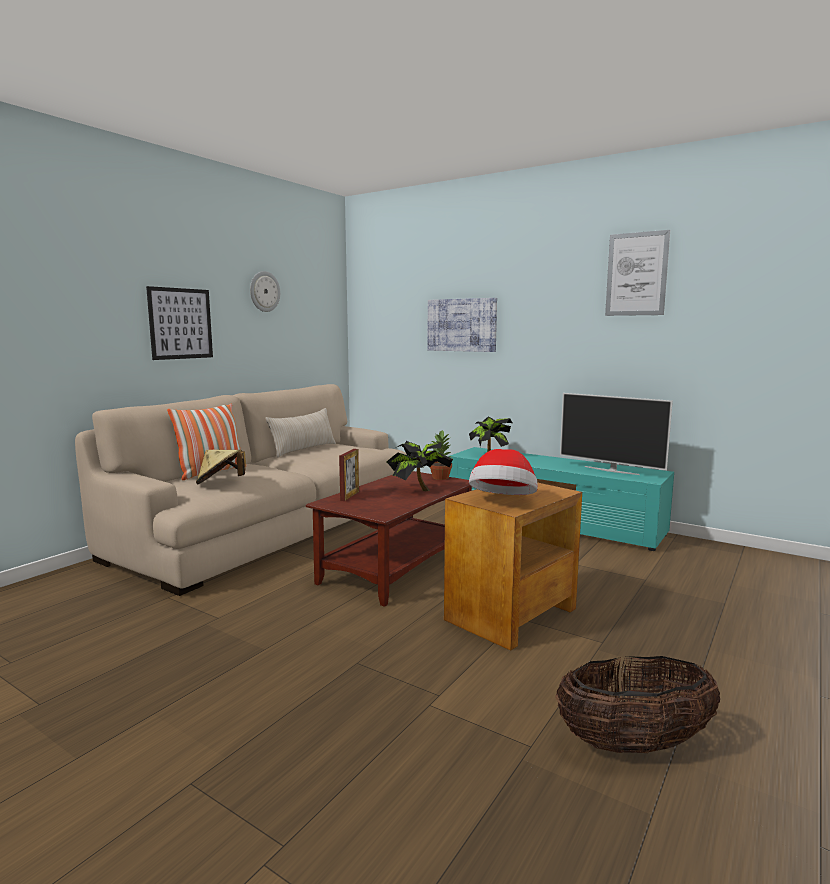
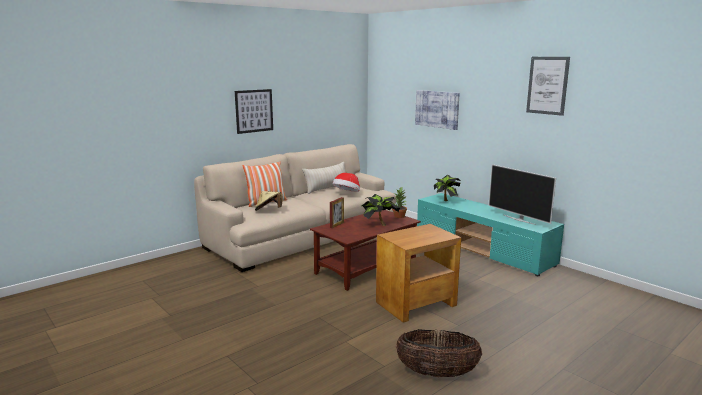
camera: 15 degrees right, 5 degrees up
(264, 291) = (308, 85): wall clock -> none
(503, 502) = (407, 239): hat -> hat (347, 193)

